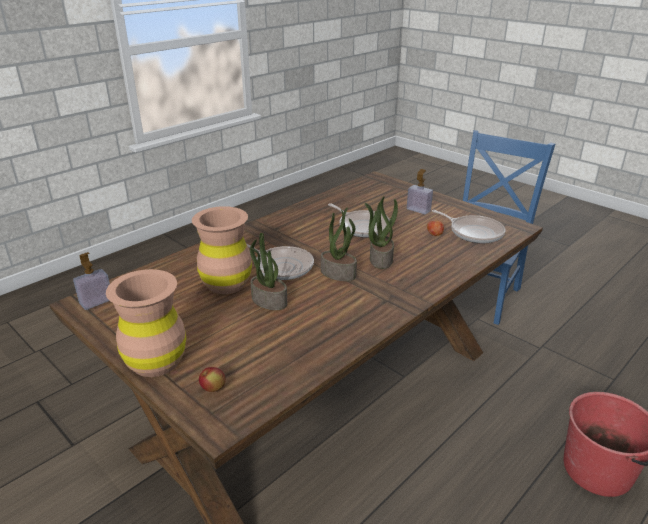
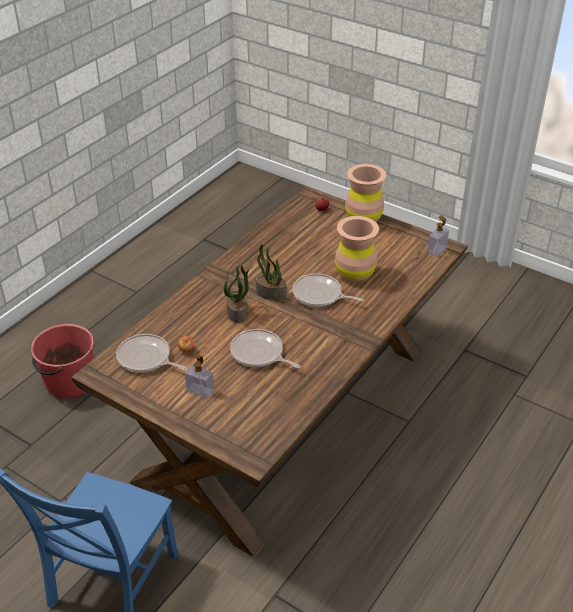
camera: 170 degrees right, 10 degrees up
(268, 301) = (316, 263): potted plant -> none

